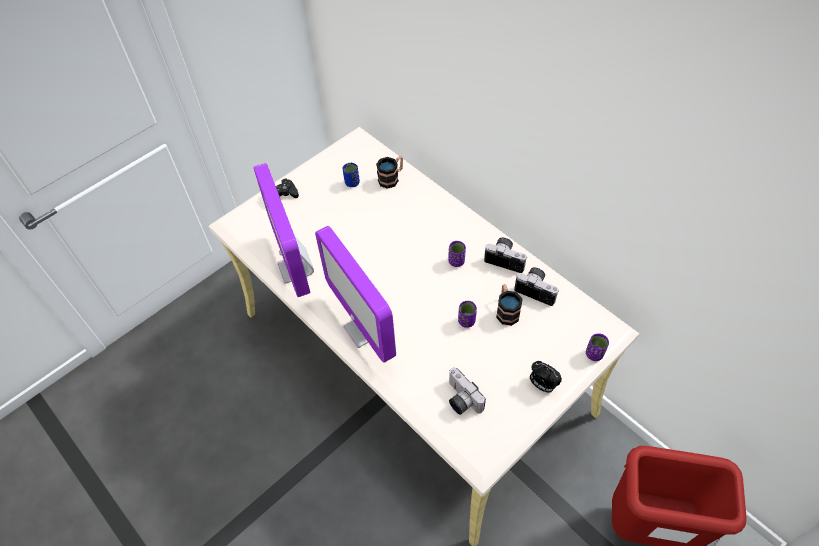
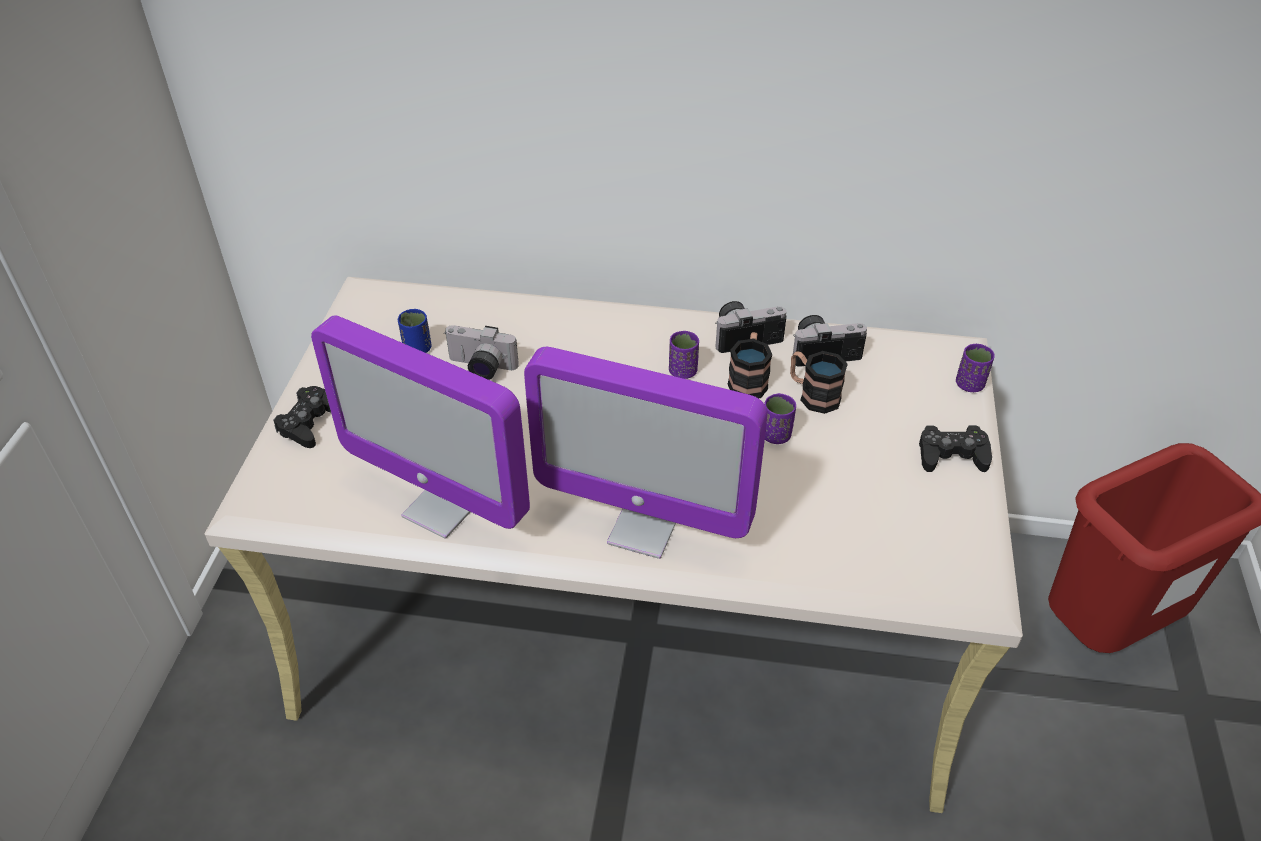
camera: 40 degrees left, 10 degrees down
(391, 178) = (475, 315): mug -> mug (748, 380)
(460, 399) = (873, 535): camera -> camera (480, 368)
(542, 385) = (951, 455): alarm clock -> black game controller

